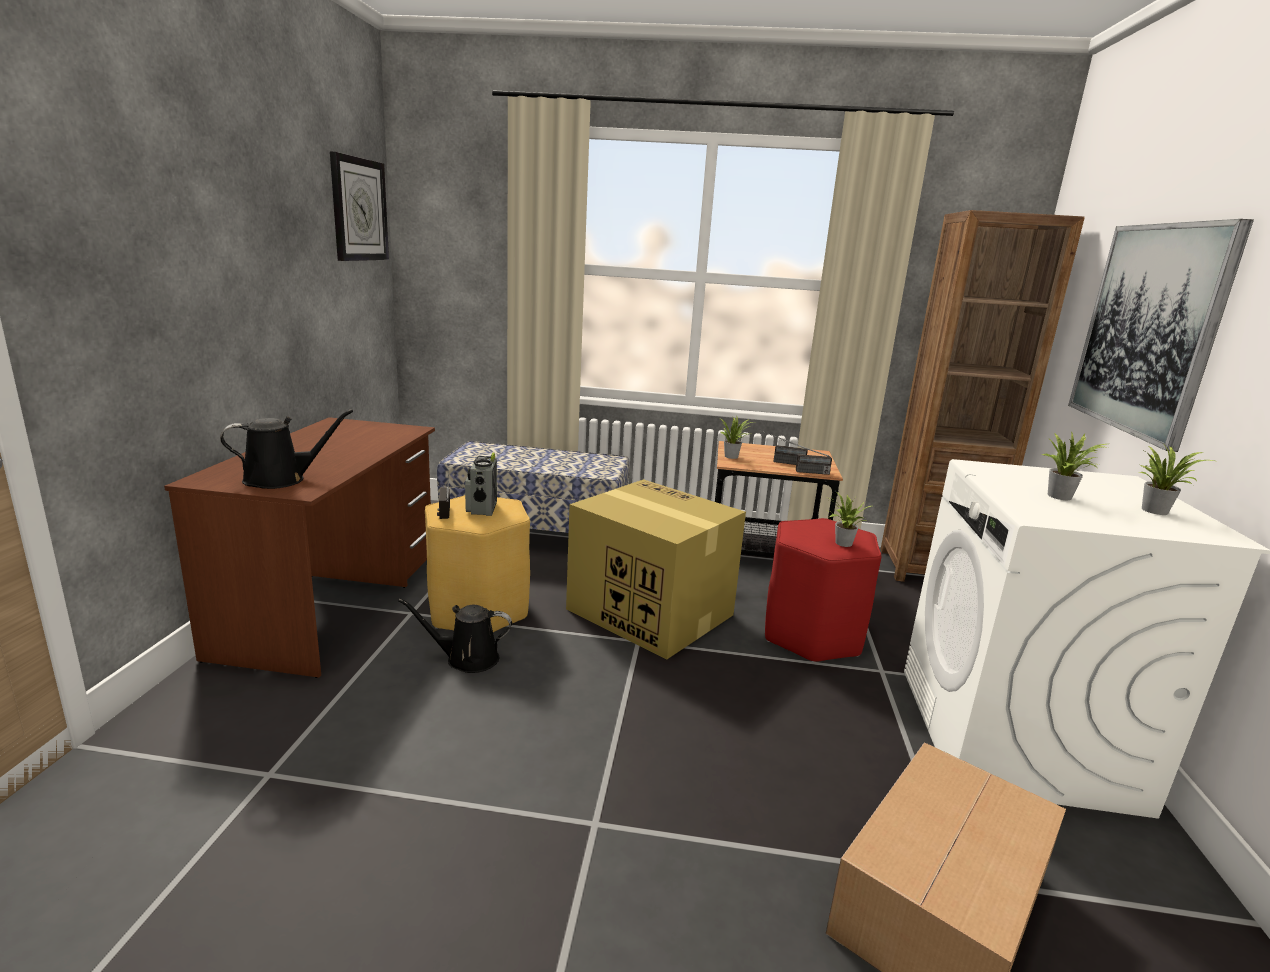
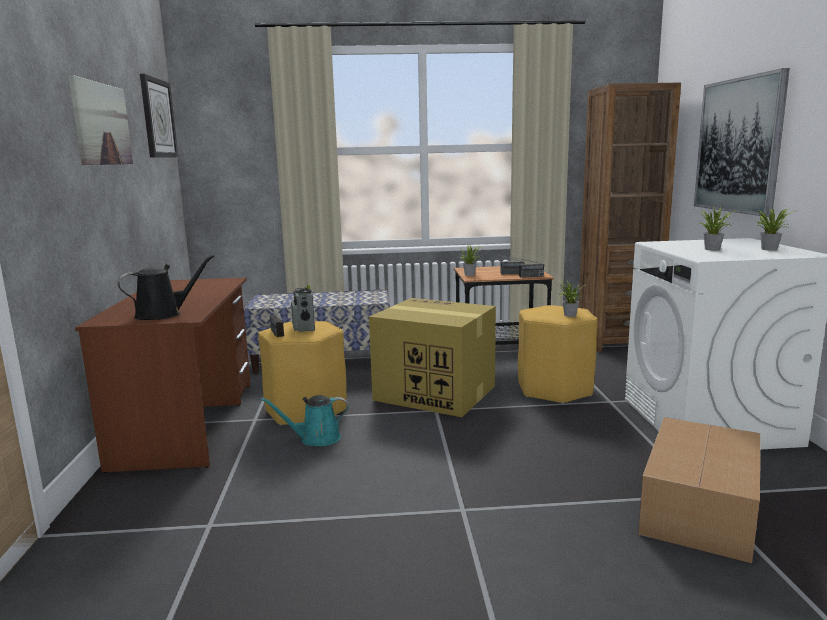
camera: 10 degrees left, 5 degrees down
(248, 219) = (102, 124): none -> picture
(467, 659) = (316, 439): black watering can -> turquoise watering can
(812, 635) = (555, 389): red stool -> yellow stool

